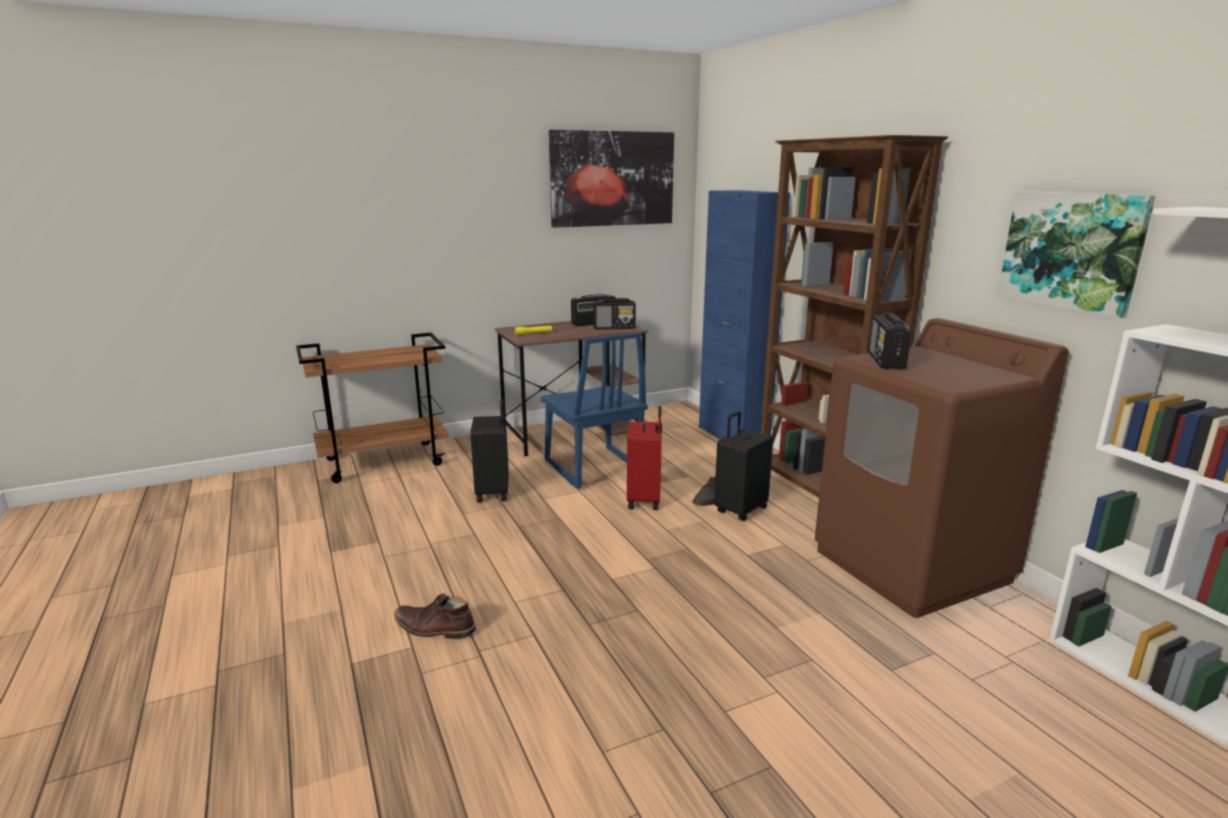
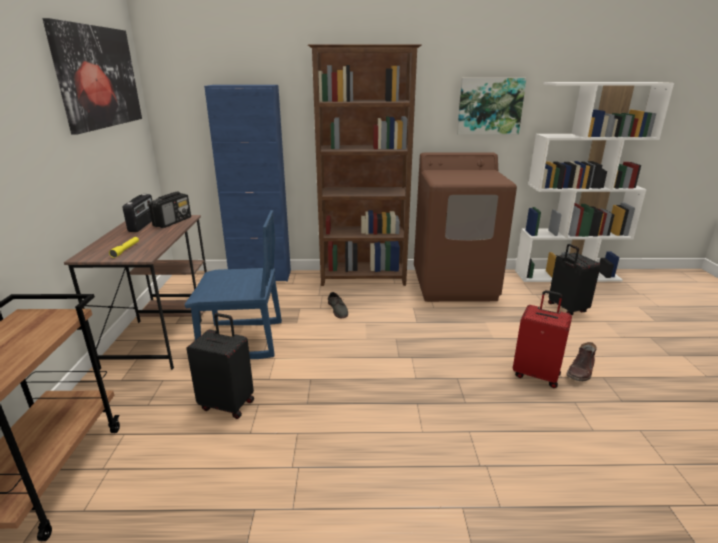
camera: 65 degrees left, 5 degrees up
(434, 628) = (440, 488): brown boot -> brown boot (581, 371)
(645, 500) = (318, 334): red suitcase -> red suitcase (536, 374)
(740, 510) = (363, 307): black suitcase -> black suitcase (566, 308)
(886, 361) = (451, 179): radio -> none

